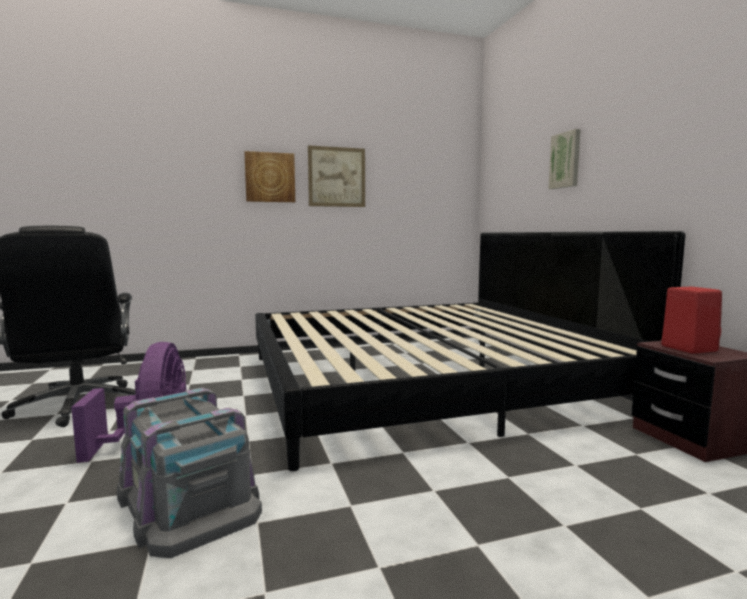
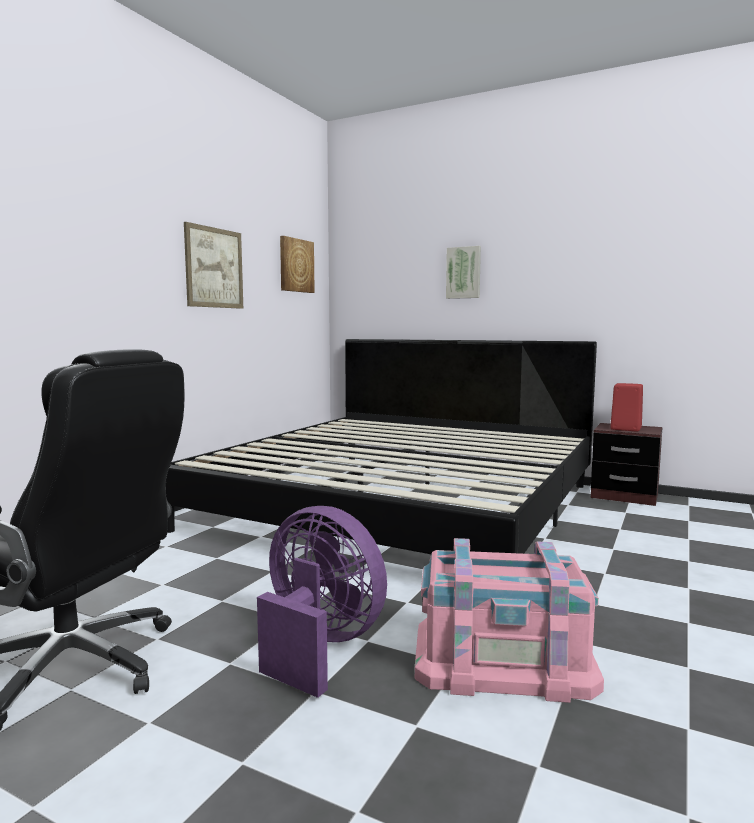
camera: 45 degrees left, 0 degrees up
(186, 501) = (502, 661): grey storage box -> pink storage box
(270, 177) = (143, 263): picture -> picture (296, 265)

